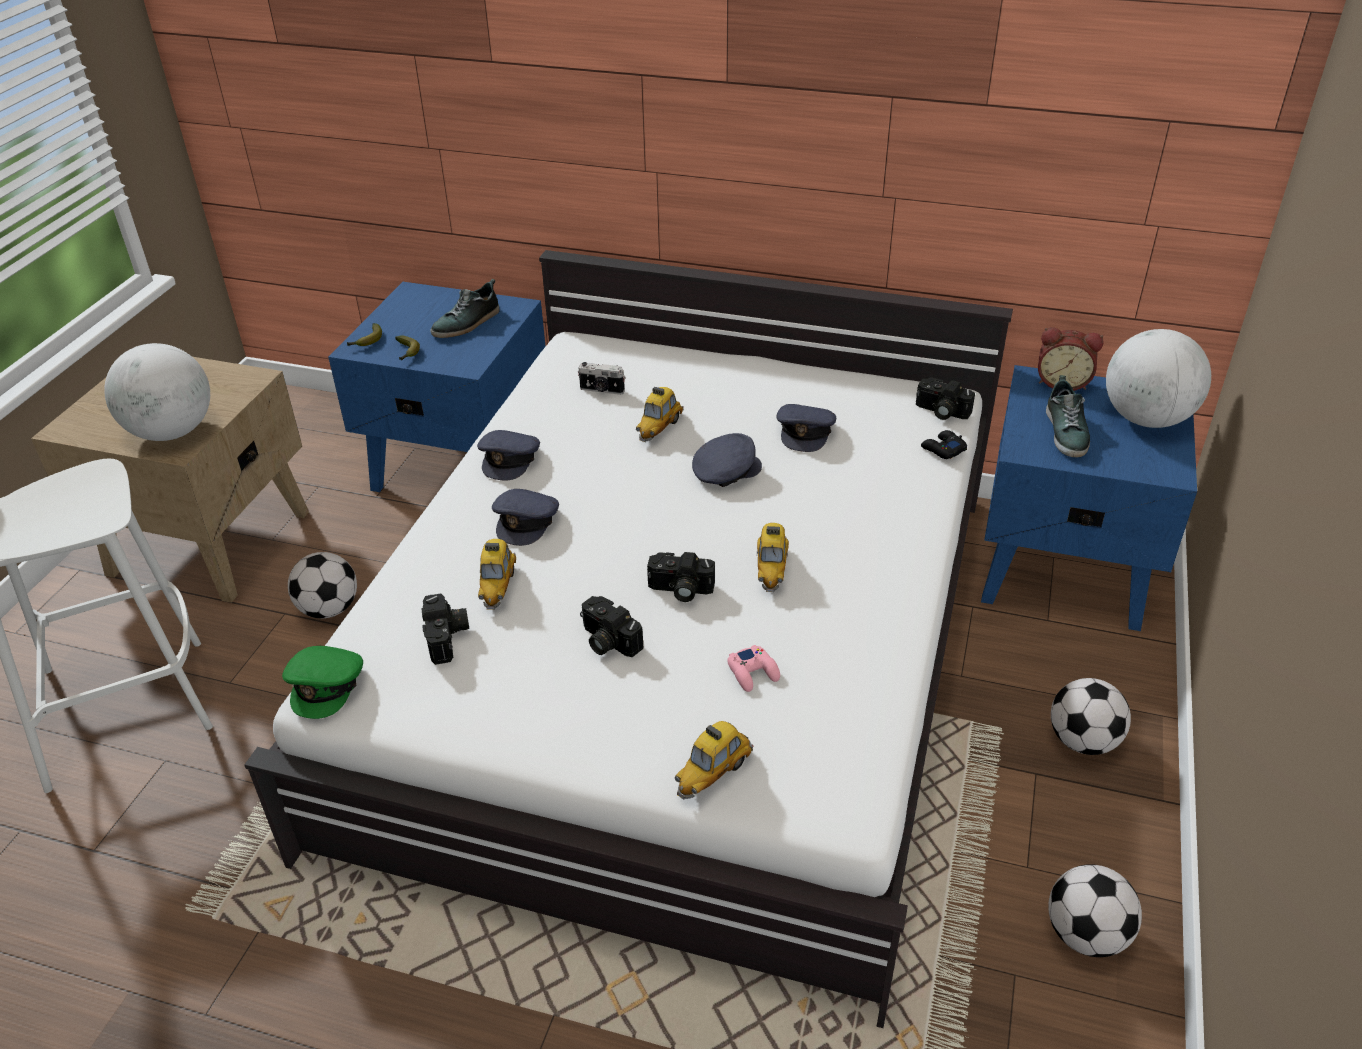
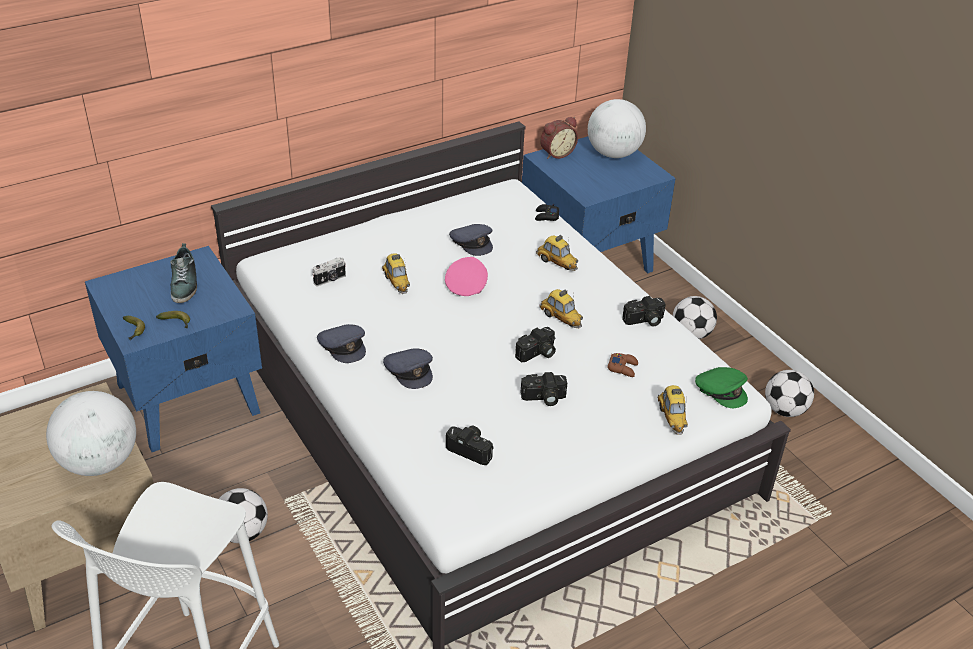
camera: 50 degrees left, 0 degrees up
(326, 685) = (449, 514): green cap -> green cap (721, 391)
(498, 586) = (453, 410): toy car -> toy car (557, 263)
(725, 471) = (466, 285): grey cap -> pink cap
(753, 672) = (623, 367): pink game controller -> brown game controller
(941, 412) = (518, 197): camera -> camera (644, 321)
(1066, 432) = (592, 177): shoe -> none

